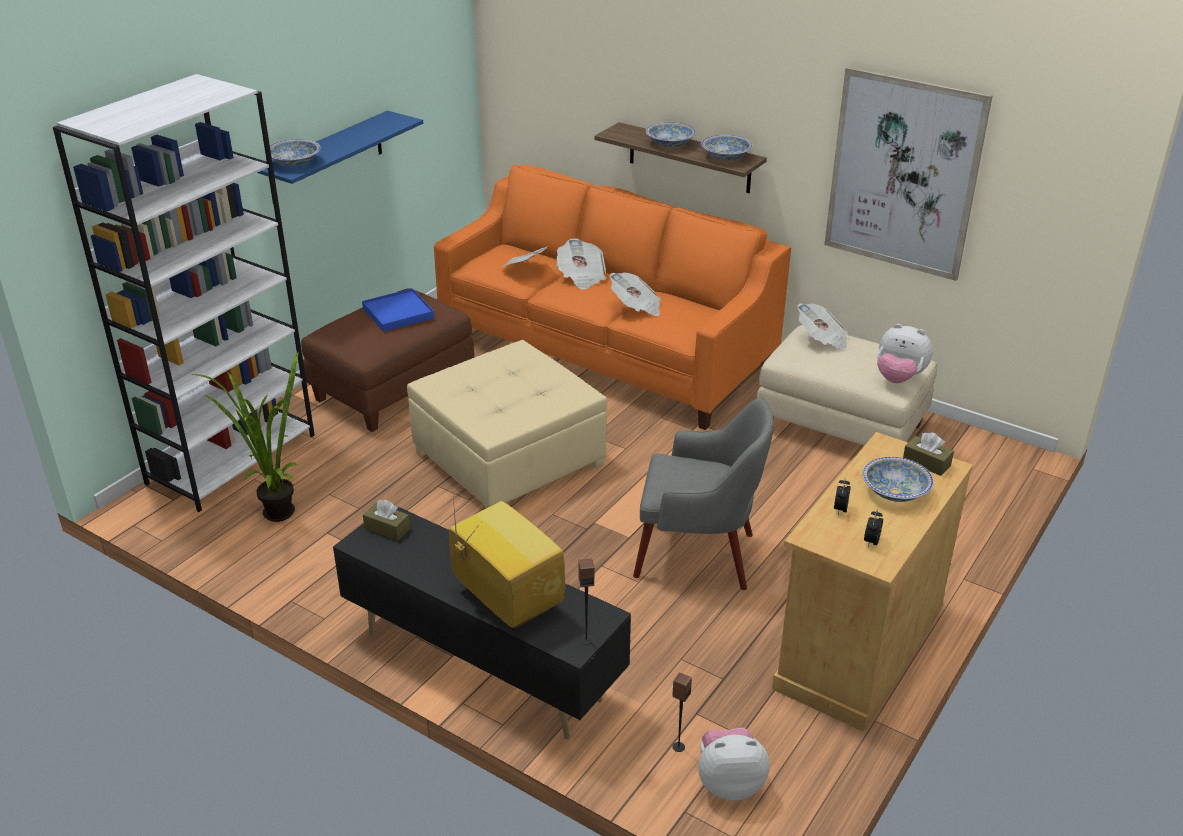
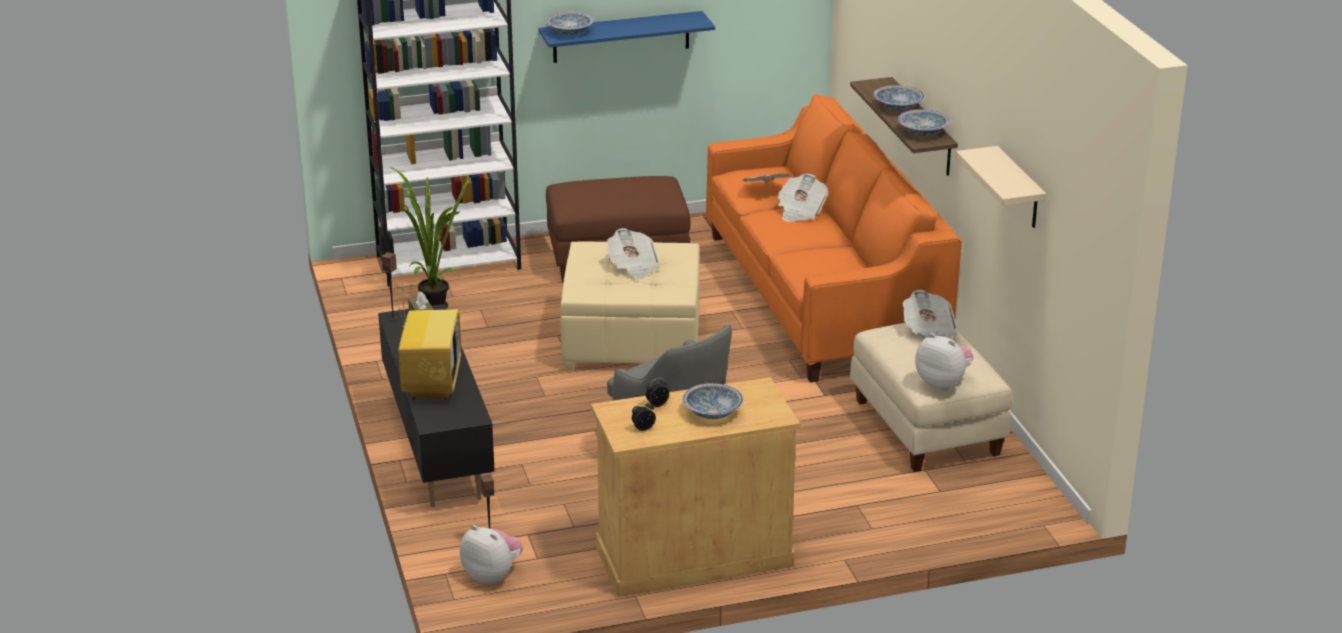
camera: 40 degrees right, 5 degrees down
(398, 313) = (631, 190): blue tray -> none
(586, 639) = (445, 423): speaker -> speaker (393, 319)
(636, 307) = (806, 249): newspaper -> newspaper (633, 267)
(899, 378) = (943, 383): plush toy -> plush toy turned 150 degrees clockwise
(903, 174) = (1019, 189): picture -> beige shelf
(926, 463) = (768, 408): brown tissue box -> none

